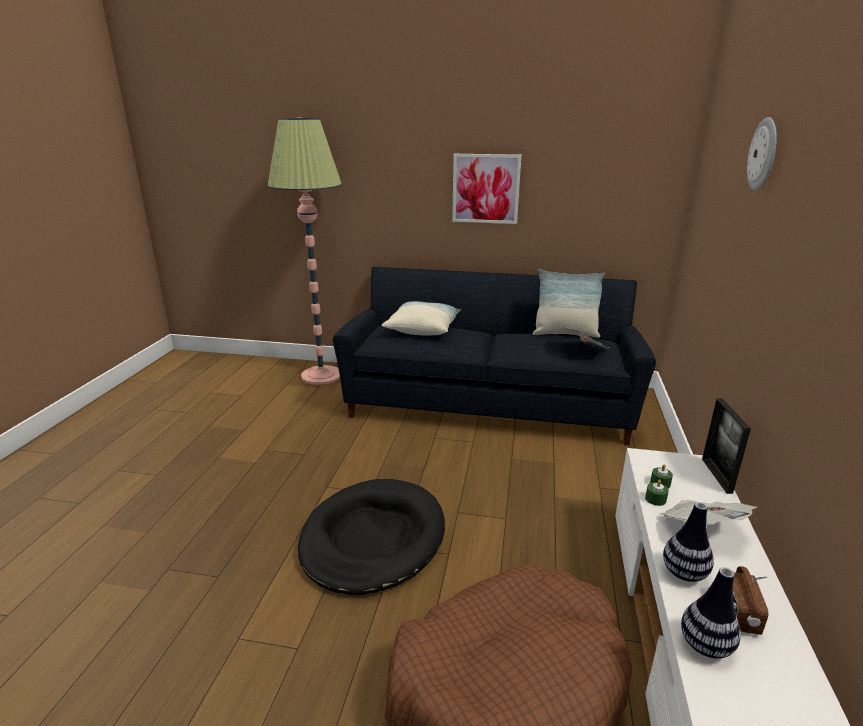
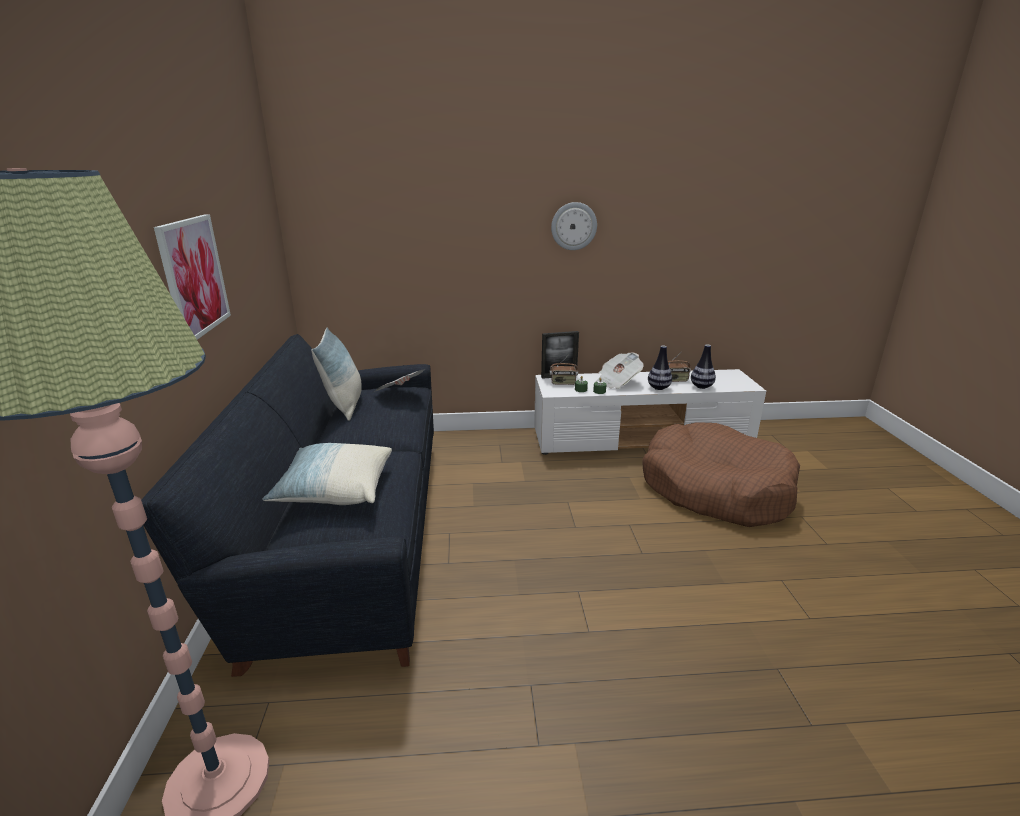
camera: 105 degrees left, 0 degrees up
(373, 539) = (644, 570): black dog bed -> none
(686, 473) = (563, 383): none -> radio
(763, 154) = (470, 178): wall clock -> wall clock (573, 226)

